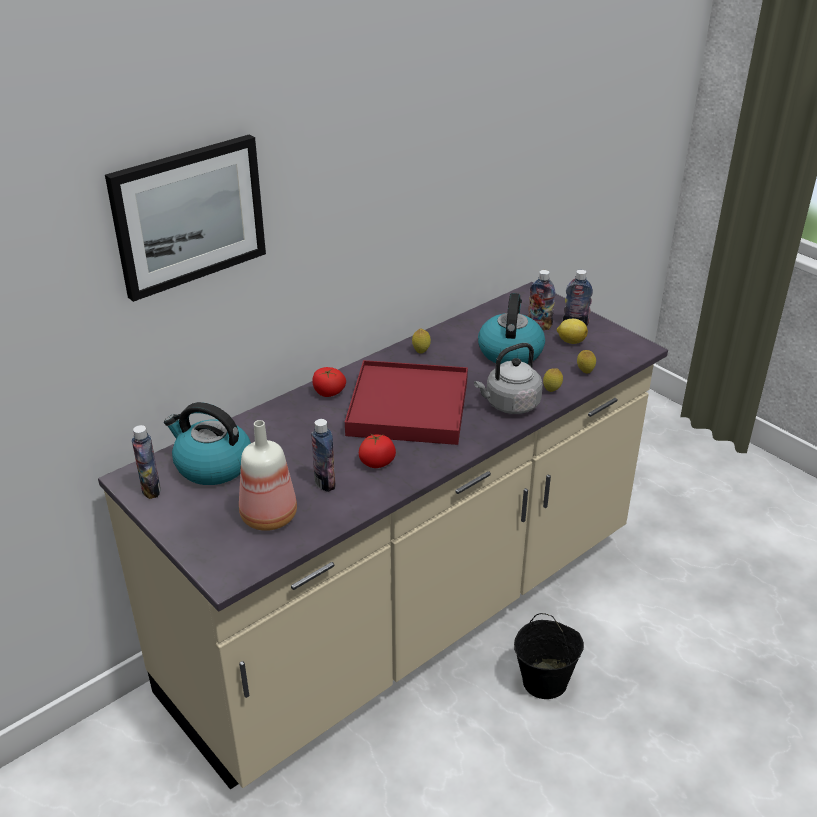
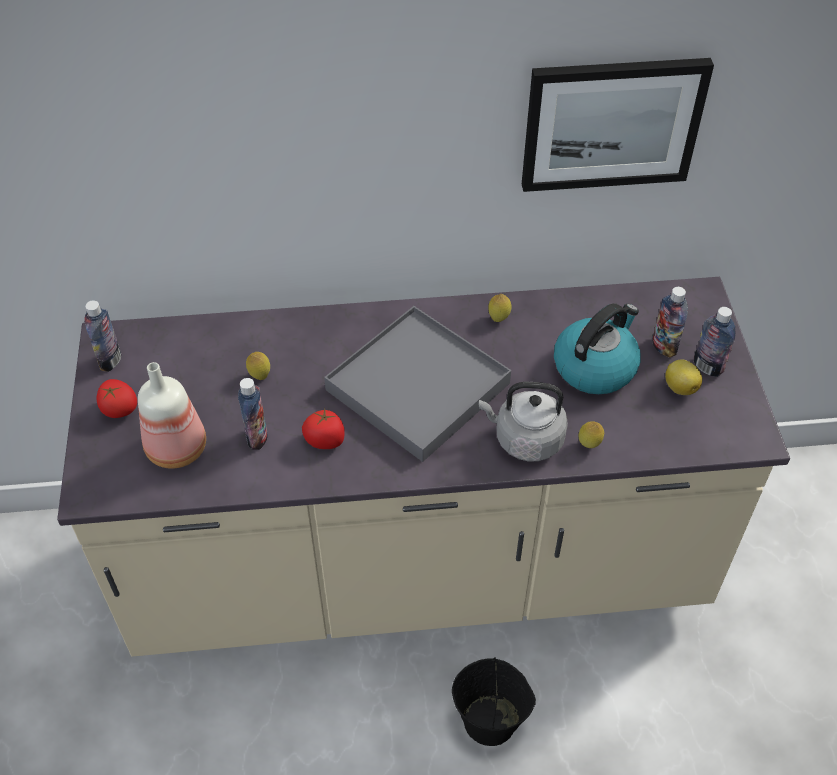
camera: 35 degrees right, 15 degrees up
(188, 215) = (197, 101): picture -> picture (611, 123)
(212, 465) = (181, 360): kettle -> none
(329, 393) = (358, 327): tomato -> tomato (119, 409)
(408, 407) = (418, 386): red tray -> grey tray
(585, 372) = (653, 439): lemon -> lemon (260, 376)

